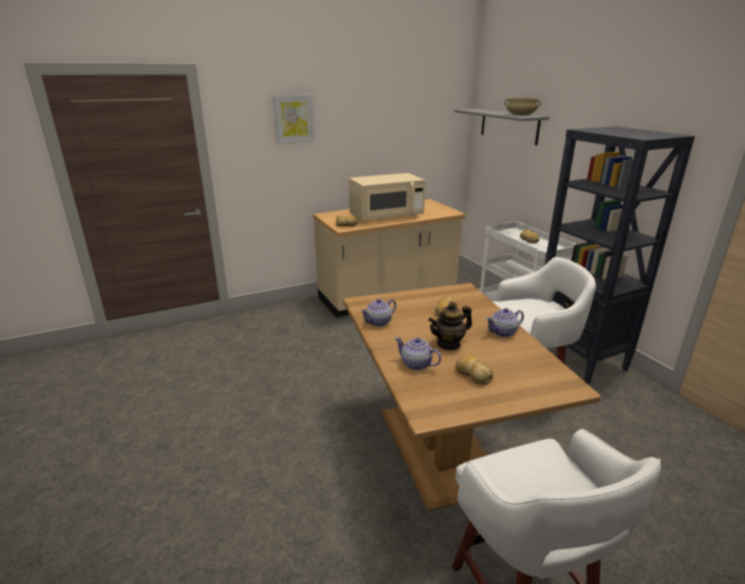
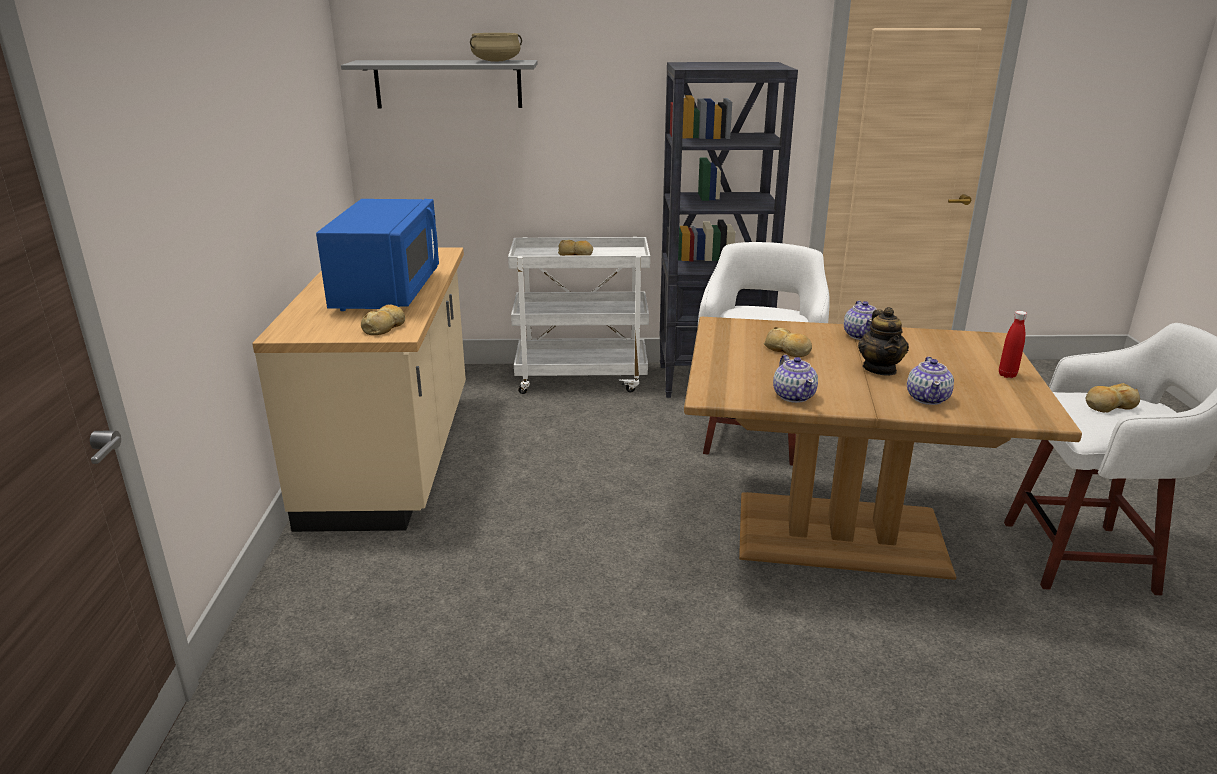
camera: 65 degrees left, 0 degrees up
(293, 119) = (184, 116): picture -> none
(386, 216) = (387, 292): beige microwave -> blue microwave
(416, 364) = (928, 398): teapot -> teapot turned 45 degrees counterclockwise
(473, 374) = (959, 374): bread -> bread (1109, 405)
(495, 395) = (1007, 375): none -> red bottle

